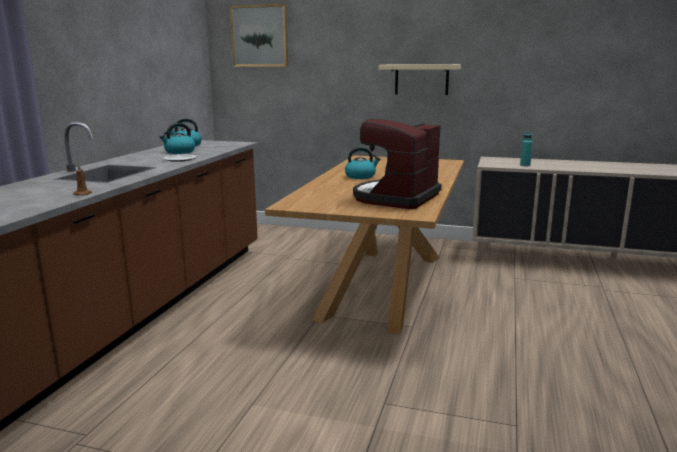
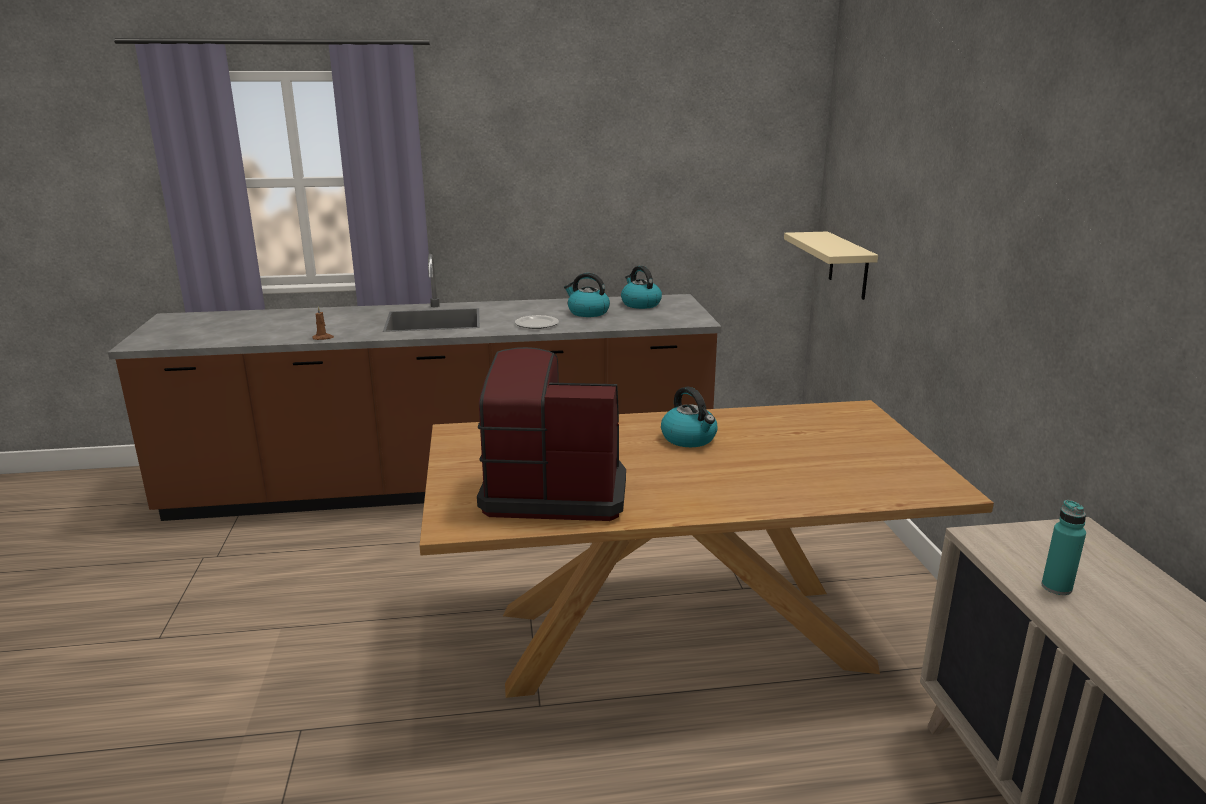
camera: 65 degrees right, 5 degrees up
(260, 36) = (865, 140): picture -> none
(421, 79) = (1033, 285): beige shelf -> beige shelf (849, 265)

